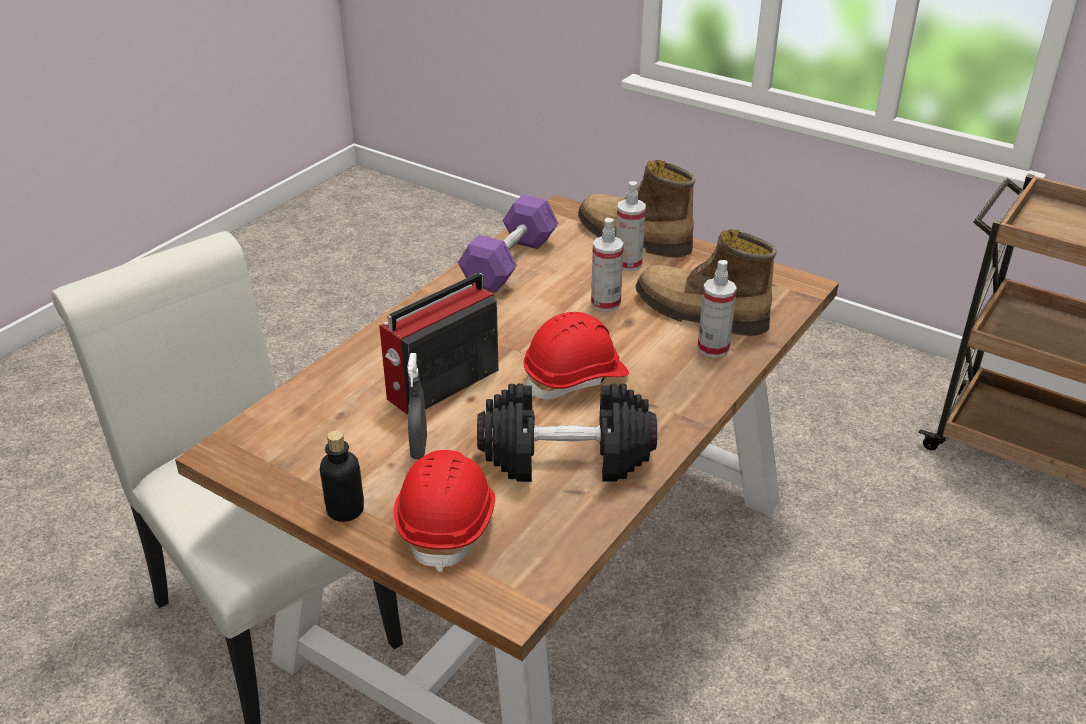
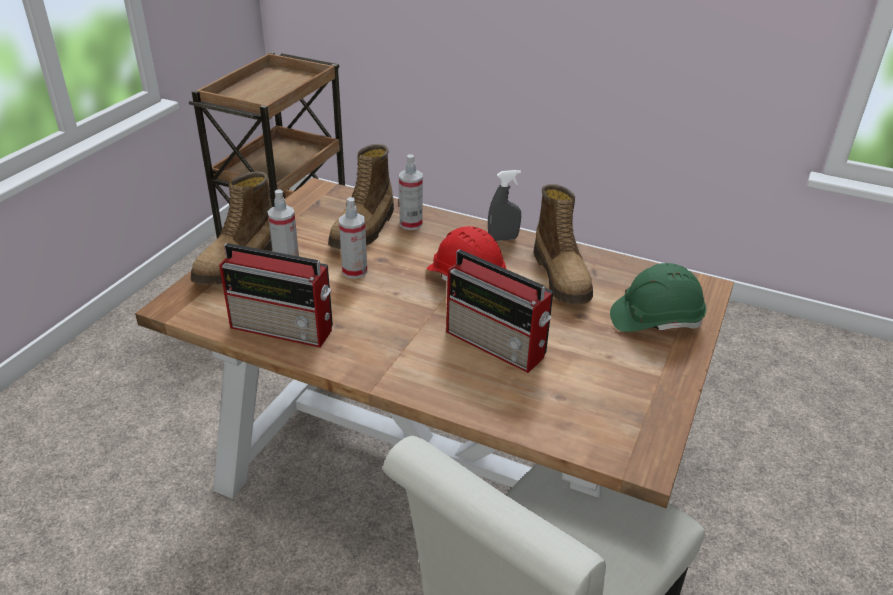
camera: 100 degrees left, 0 degrees up
(345, 510) = (671, 370): bottle -> none
(419, 448) = (582, 345): grey spray bottle -> grey spray bottle (503, 238)
(448, 524) = (655, 319): red hard hat -> green hard hat
(509, 262) = (284, 328): purple dumbbell -> radio
(565, 458) = (562, 277): black dumbbell -> boot

